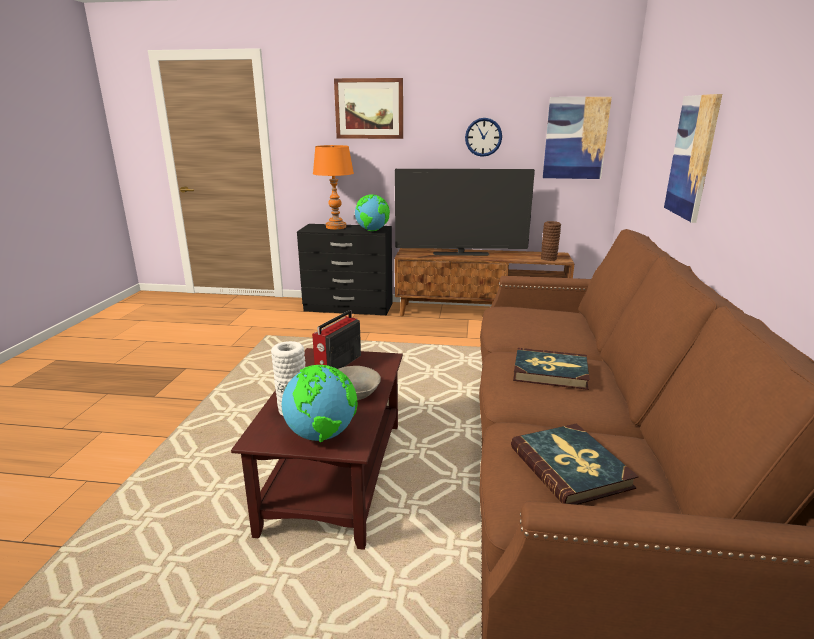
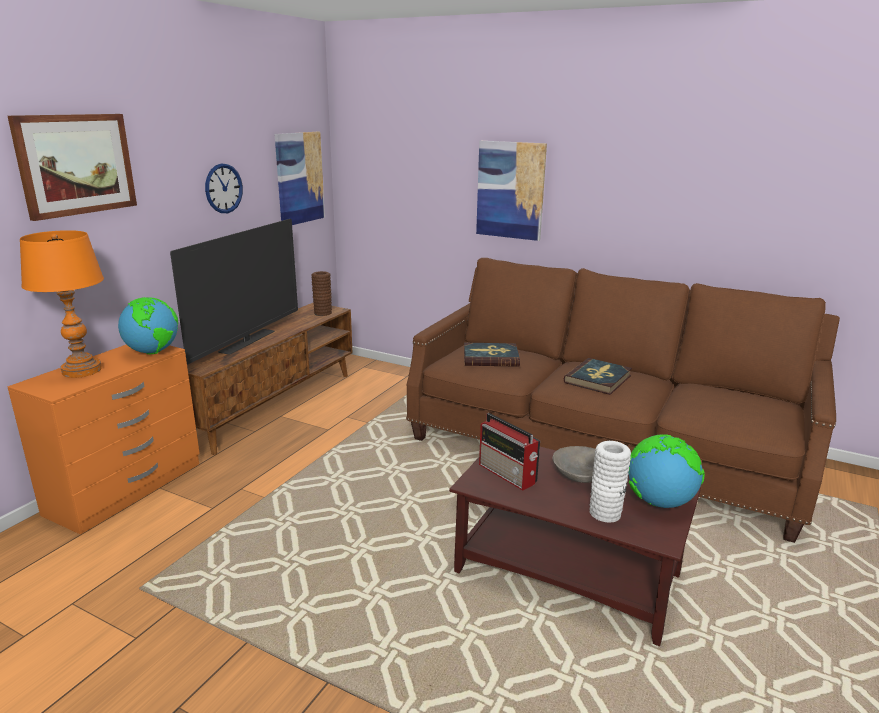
camera: 70 degrees left, 0 degrees up
(349, 307) = (127, 488): black dresser -> orange dresser
(571, 467) = (736, 407): book -> book (490, 358)

